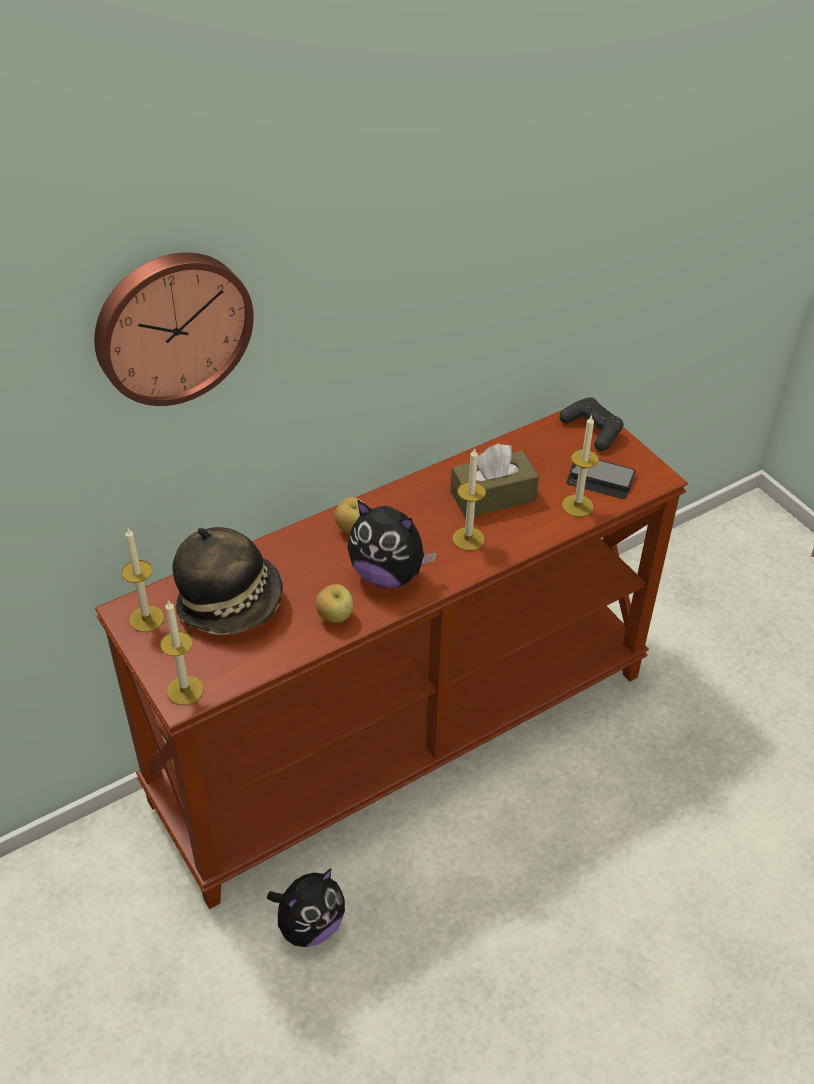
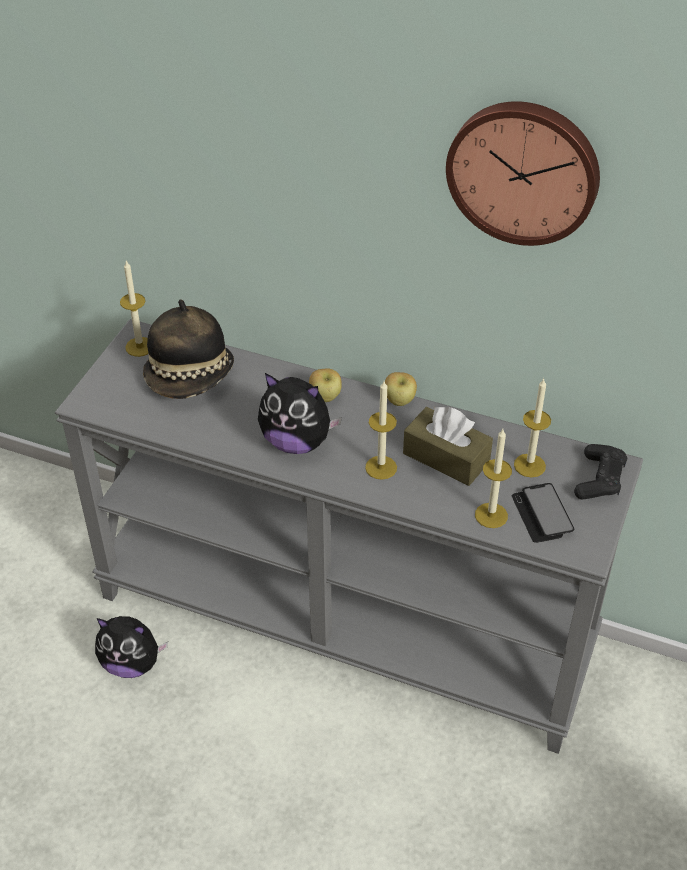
camera: 55 degrees right, 0 degrees up
(171, 326) = (212, 128): wall clock -> wall clock (524, 170)
(185, 690) = (92, 400): candle -> candle (529, 465)
(335, 616) = (226, 436): apple -> apple (399, 401)
(388, 574) = (297, 442): plush toy -> plush toy turned 60 degrees counterclockwise
(403, 733) = (346, 619): brown console table -> grey console table

